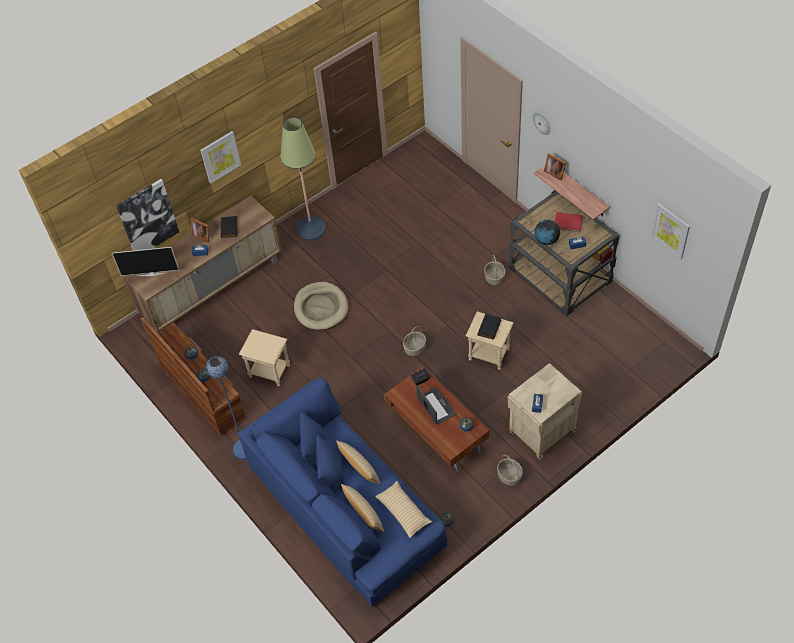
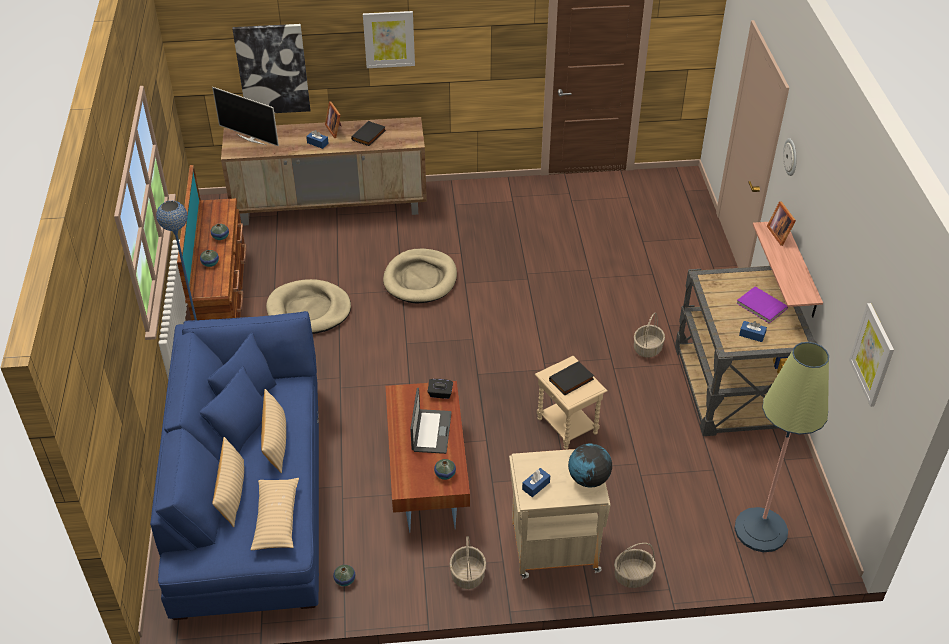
camera: 30 degrees right, 10 degrees down
(269, 370) = (309, 310): beige side table -> beige dog bed
(311, 228) = (483, 200): floor lamp -> floor lamp (760, 530)
(414, 348) = (485, 372): basket -> basket (632, 576)
(546, 240) = (715, 311): globe -> globe (588, 479)
(568, 223) = (761, 306): red book -> purple book

